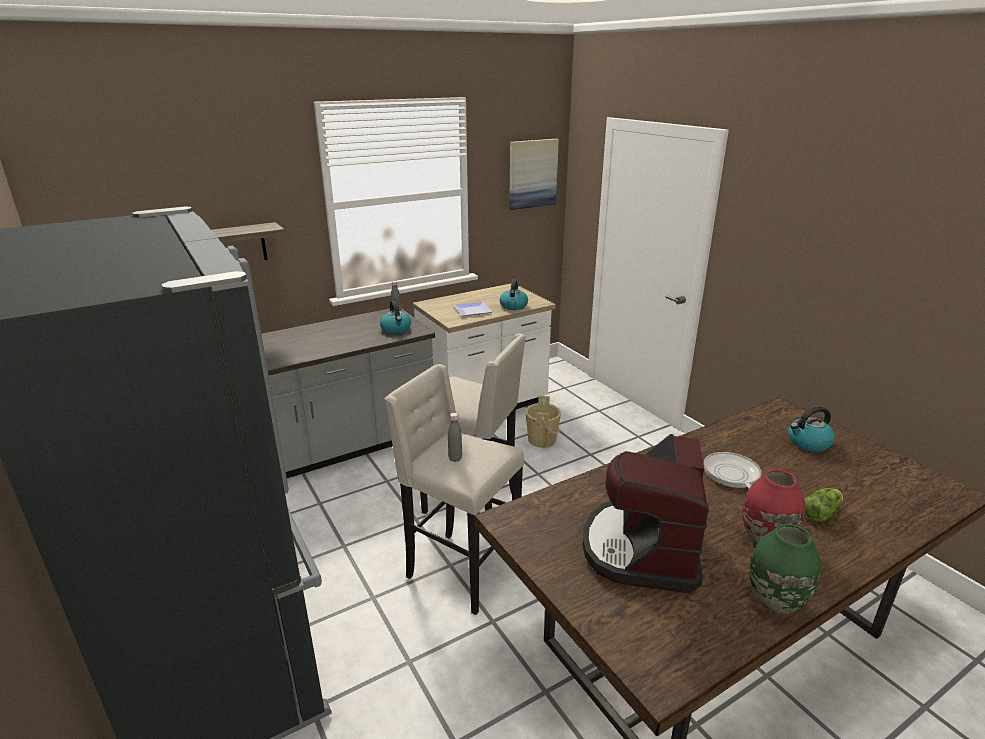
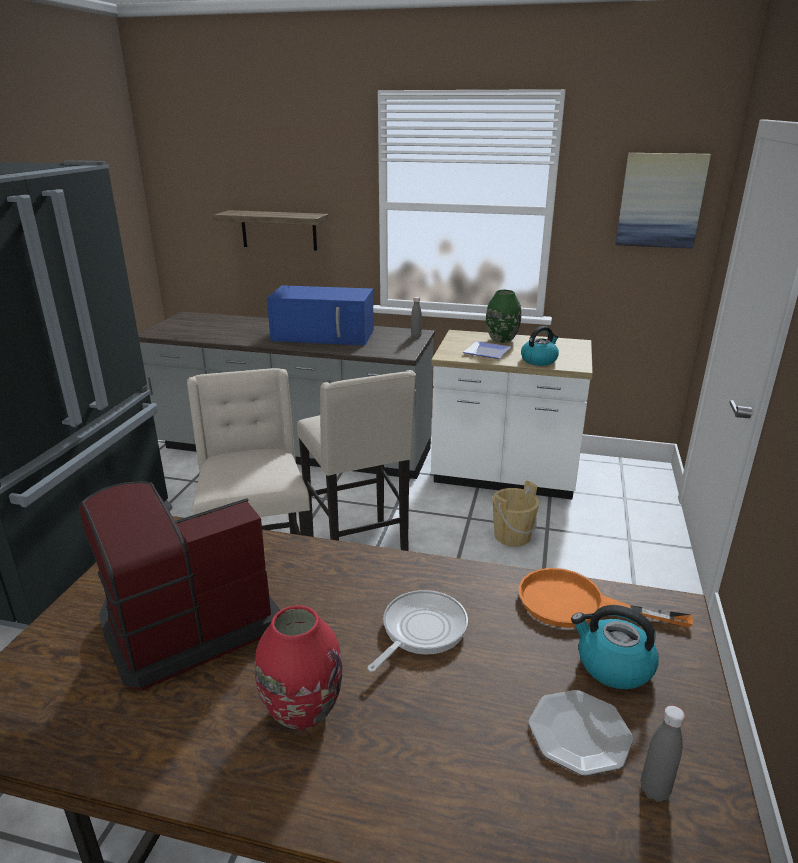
camera: 45 degrees right, 0 degrees up
(324, 337) = (325, 335): none -> blue microwave
(396, 329) = (389, 347): kettle -> none
(455, 458) = (236, 468): grey bottle -> grey bottle (654, 790)
(755, 427) = (577, 604): none -> orange frying pan
(774, 600) = (173, 765): green vase -> green vase (501, 339)
(822, 513) = (432, 743): lettuce -> none
(845, 474) = (579, 733): none -> plate

